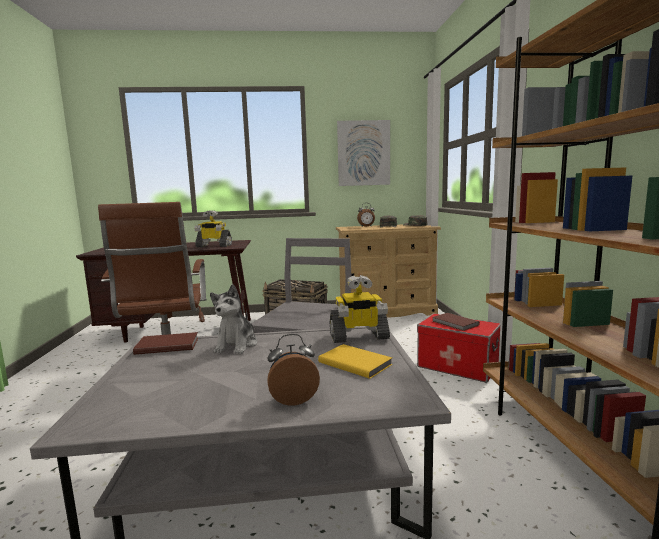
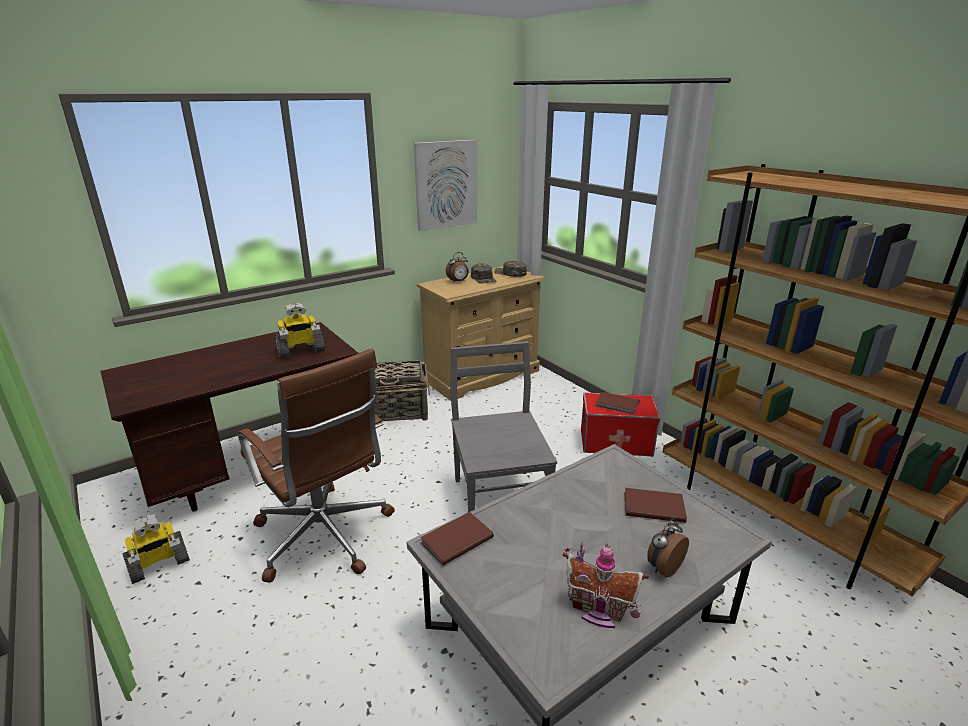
camera: 30 degrees left, 15 degrees up
(186, 407) = (598, 611): none -> toy house
(237, 345) = (523, 515): plush toy -> none
(355, 362) = (652, 506): yellow book -> brown book
(358, 337) = (615, 469): toy robot -> toy robot (159, 565)

